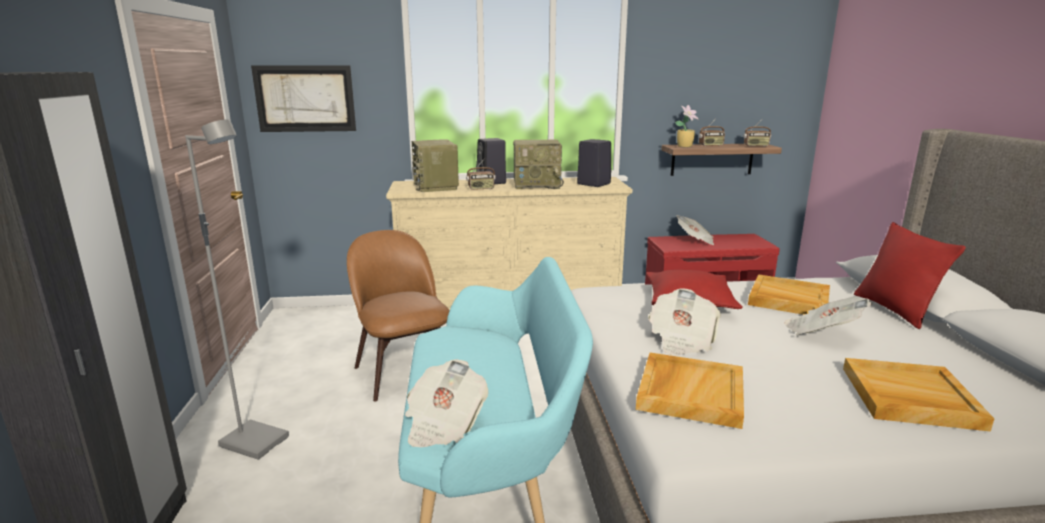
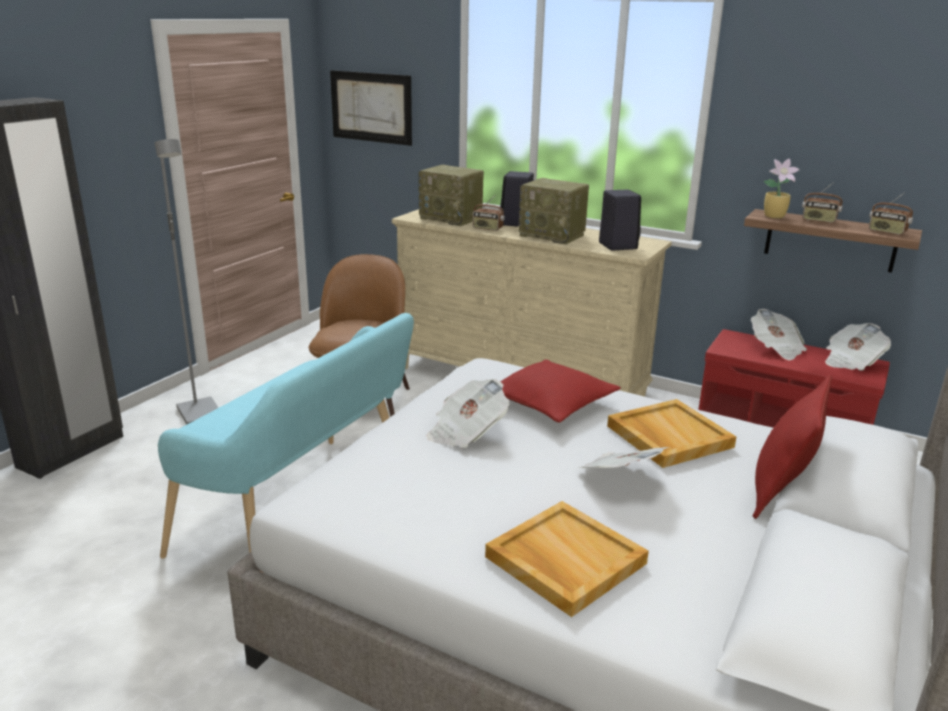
camera: 35 degrees right, 5 degrees up
(436, 186) = (452, 218): radio -> radio turned 75 degrees counterclockwise
(444, 424) = (212, 428): newspaper -> newspaper (851, 361)
(689, 392) = (378, 471): beige tray -> none

